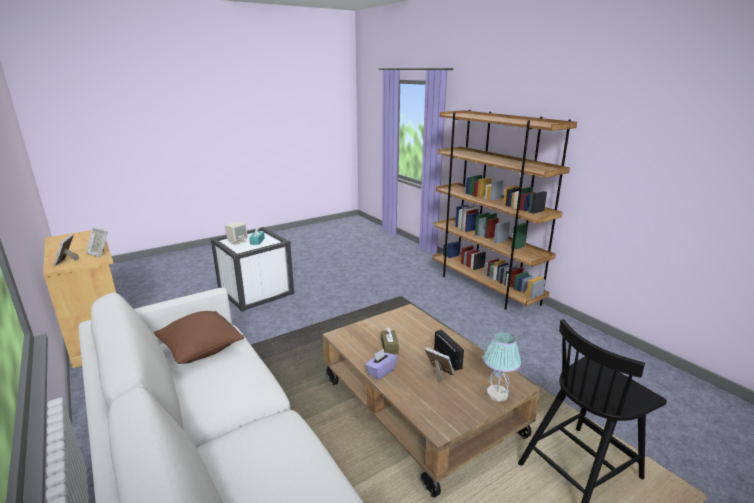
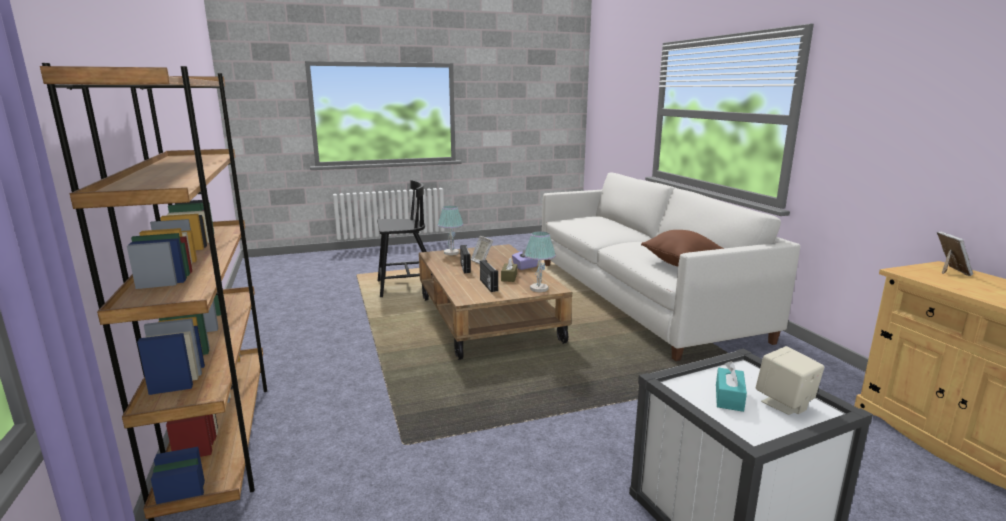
camera: 165 degrees left, 5 degrees down
(99, 254) = (929, 279): picture frame -> none
(353, 333) = (539, 288): none -> table lamp
(402, 331) = (488, 285): none -> radio

